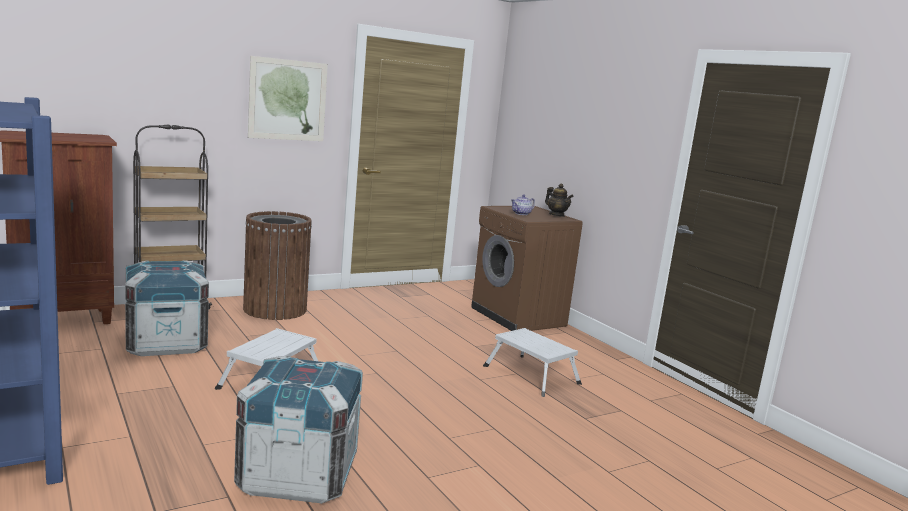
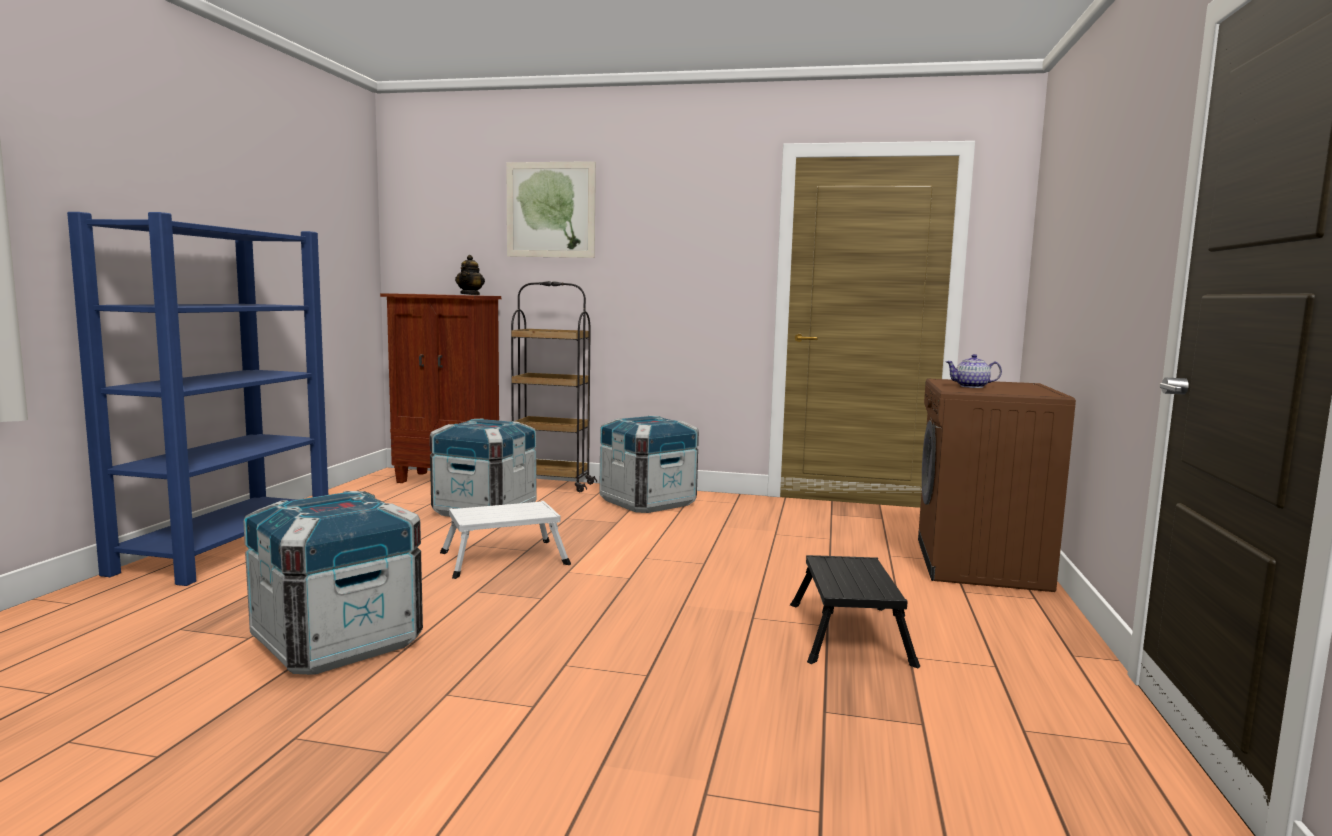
camera: 45 degrees right, 5 degrees down
(275, 309) = (648, 502): brown trash can -> crate
(288, 100) = (692, 249): picture -> picture (550, 210)
(532, 375) = (849, 634): white step ladder -> black step ladder
(556, 215) = (1041, 390): teapot -> teapot (470, 295)

